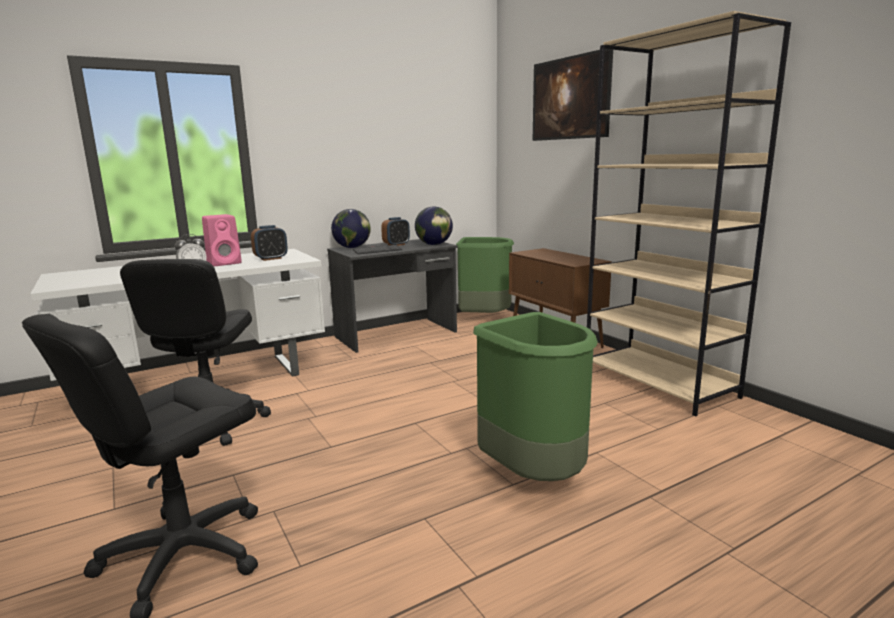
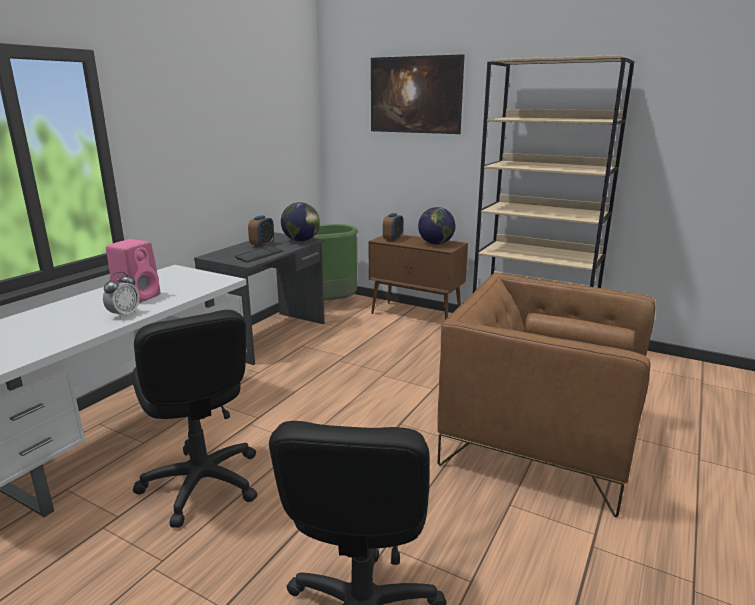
camera: 30 degrees left, 5 degrees up
(271, 258) = (182, 283): alarm clock -> alarm clock (393, 239)
(352, 247) = (221, 253): globe -> globe (436, 244)
(534, 475) = (539, 442): green trash can -> brown armchair

